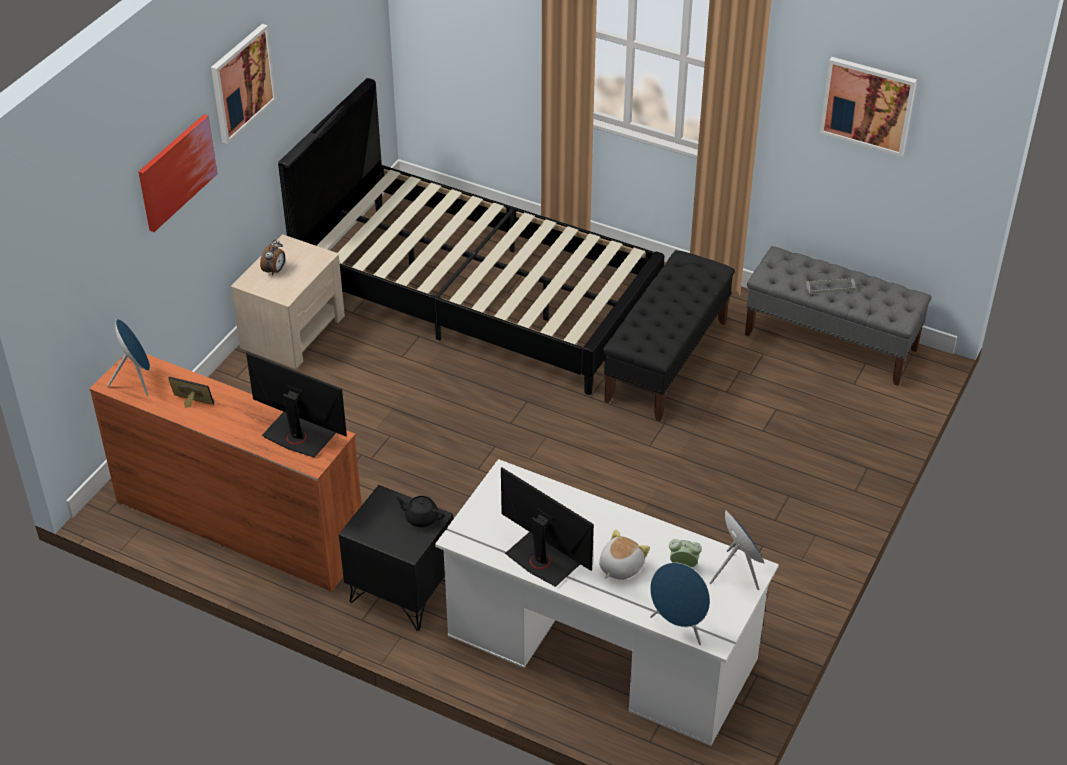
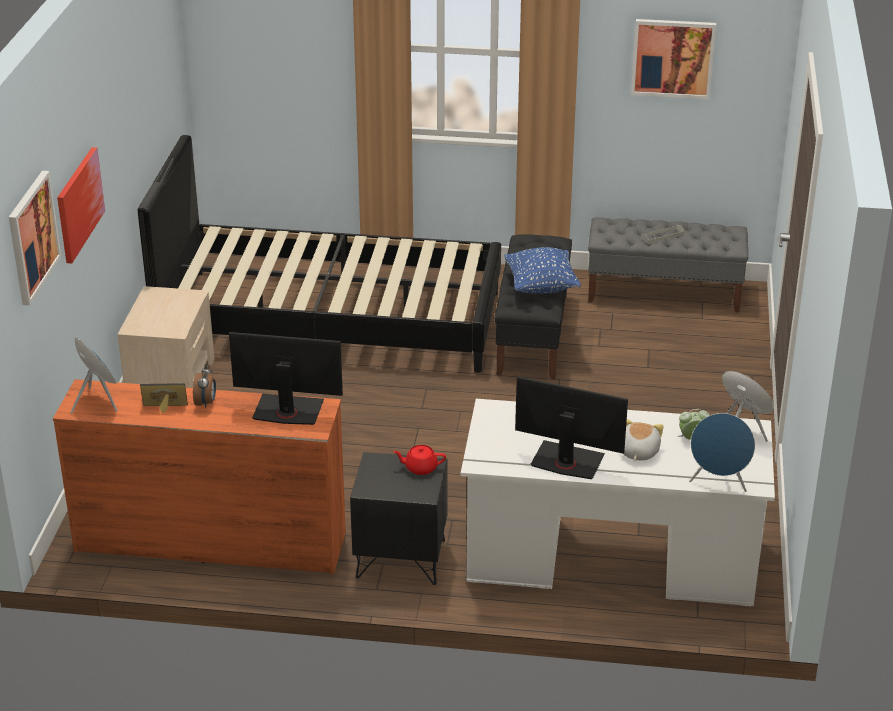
camera: 20 degrees left, 10 degrees down
(242, 83) = (111, 121): picture -> picture (32, 237)
(275, 270) = (154, 314): alarm clock -> alarm clock (206, 403)
(421, 518) = (420, 468): black teapot -> red teapot
(668, 323) = (541, 287): none -> blue pillow

